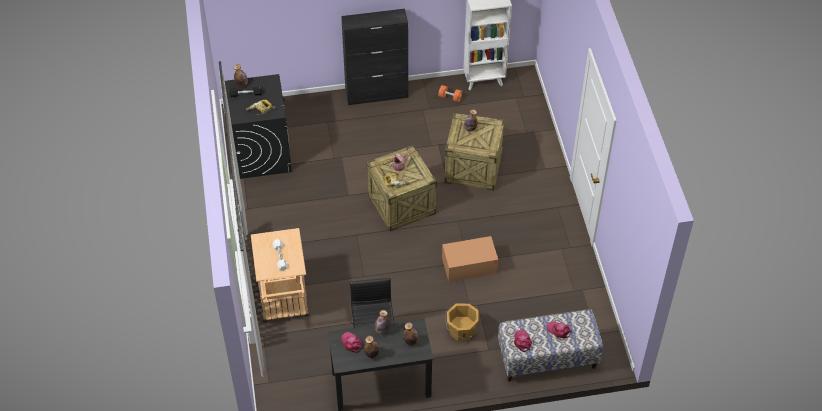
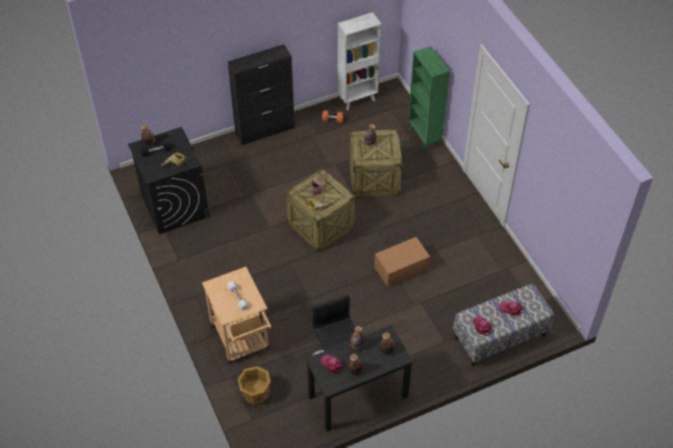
camera: 15 degrees left, 0 degrees up
(461, 331) = (414, 329): orange bucket -> orange bucket (255, 394)
(541, 134) = (424, 137): none -> green bookcase

